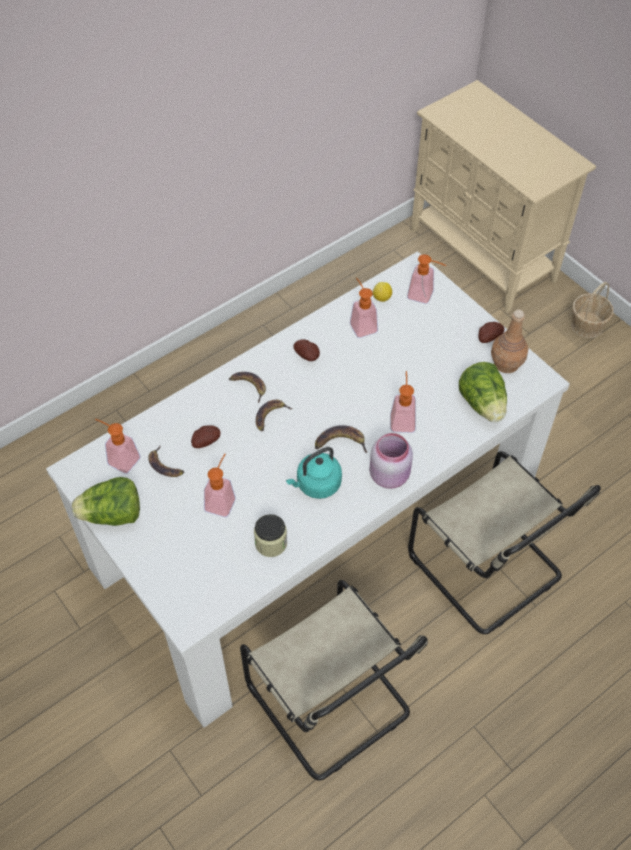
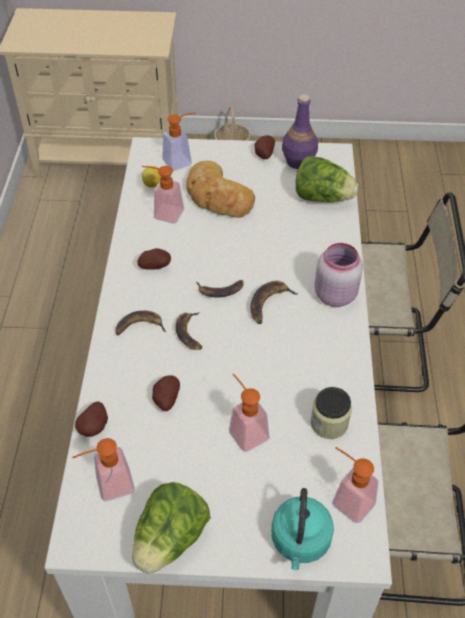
camera: 50 degrees left, 5 degrees down
(153, 422) = (95, 427): none -> potato
(165, 465) = (158, 451): banana -> banana (220, 290)
(316, 485) = (297, 348): turquoise kettle -> turquoise kettle (300, 542)
(402, 418) = (286, 250): soap dispenser -> soap dispenser (347, 499)
(412, 342) = (217, 196): none -> bread
(506, 363) = (298, 161): brown bottle -> purple bottle

